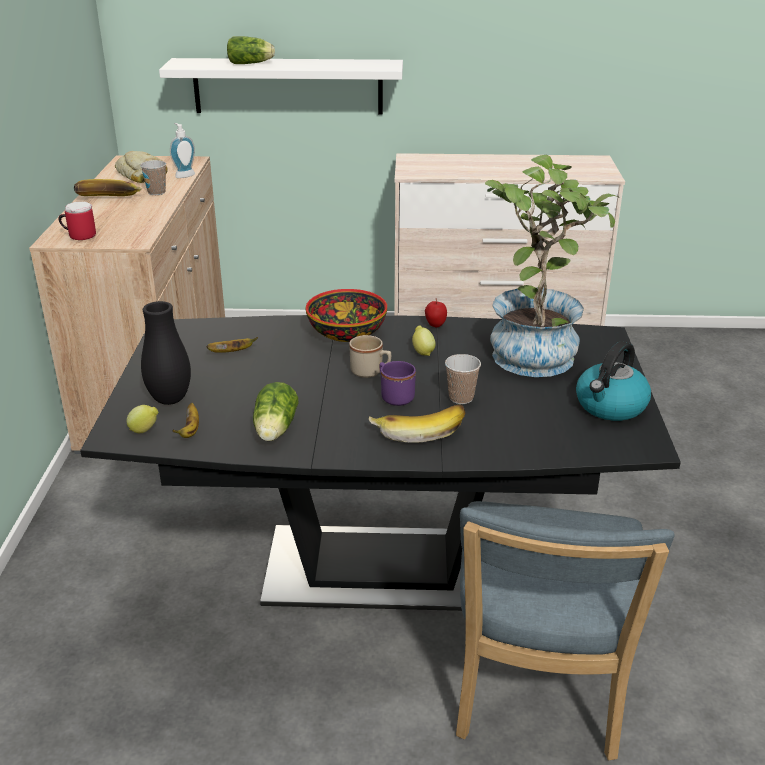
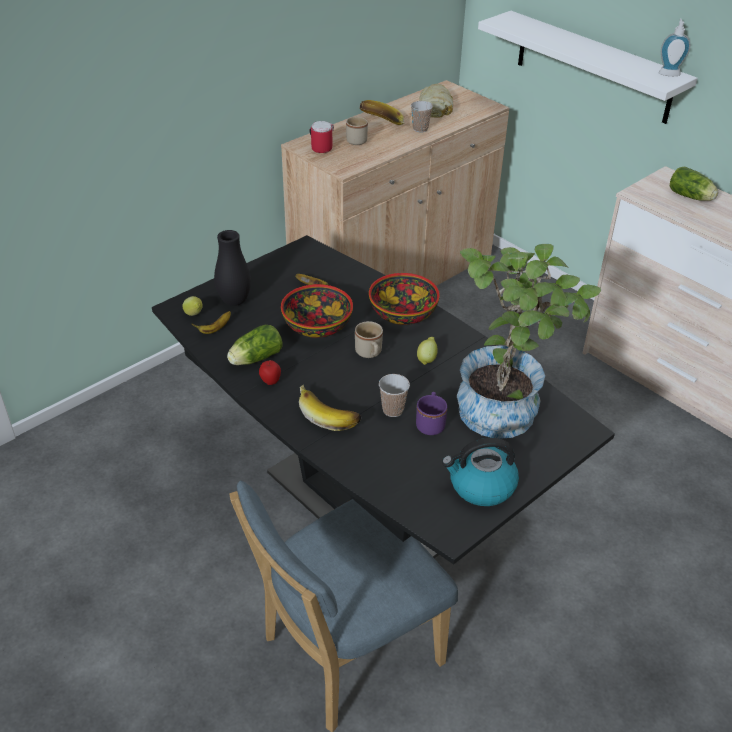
camera: 45 degrees right, 10 degrees up
(106, 218) = (356, 139): none -> beige mug
(184, 175) = (462, 119): soap dispenser -> soap dispenser (669, 73)
(252, 63) = (557, 38): lettuce -> lettuce (691, 197)
(287, 377) = (317, 325): none -> bowl
(394, 396) = (355, 380): purple mug -> purple mug (430, 423)
(435, 325) = (470, 343): apple -> apple (270, 382)

